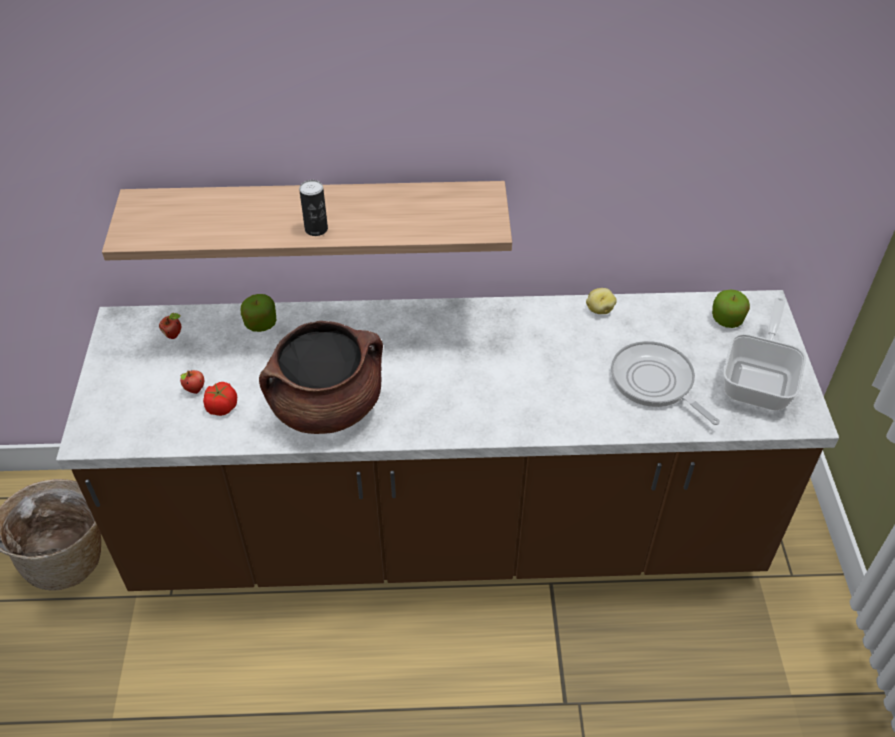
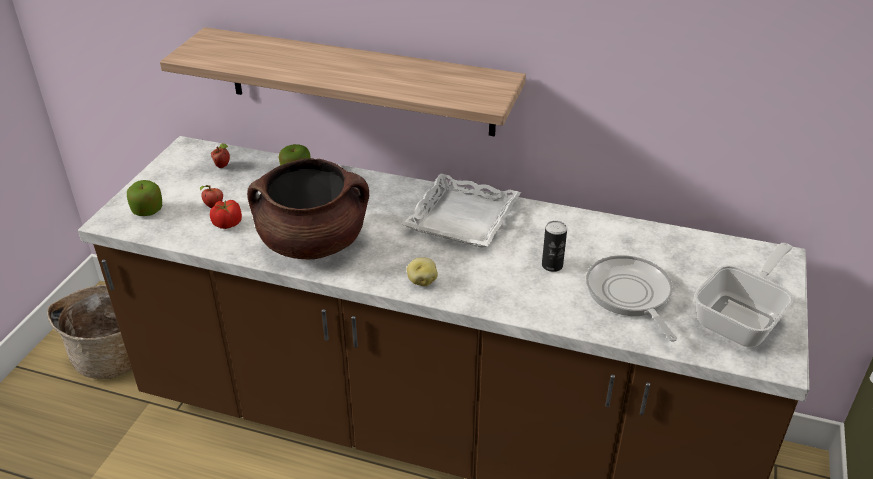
camera: 20 degrees right, 10 degrees down
(316, 229) = (337, 77): can -> can (552, 265)
(462, 337) = (463, 218): none -> white tray
(599, 309) = (605, 225): potato -> potato (422, 281)
(727, 319) = (732, 260): apple -> apple (147, 210)

